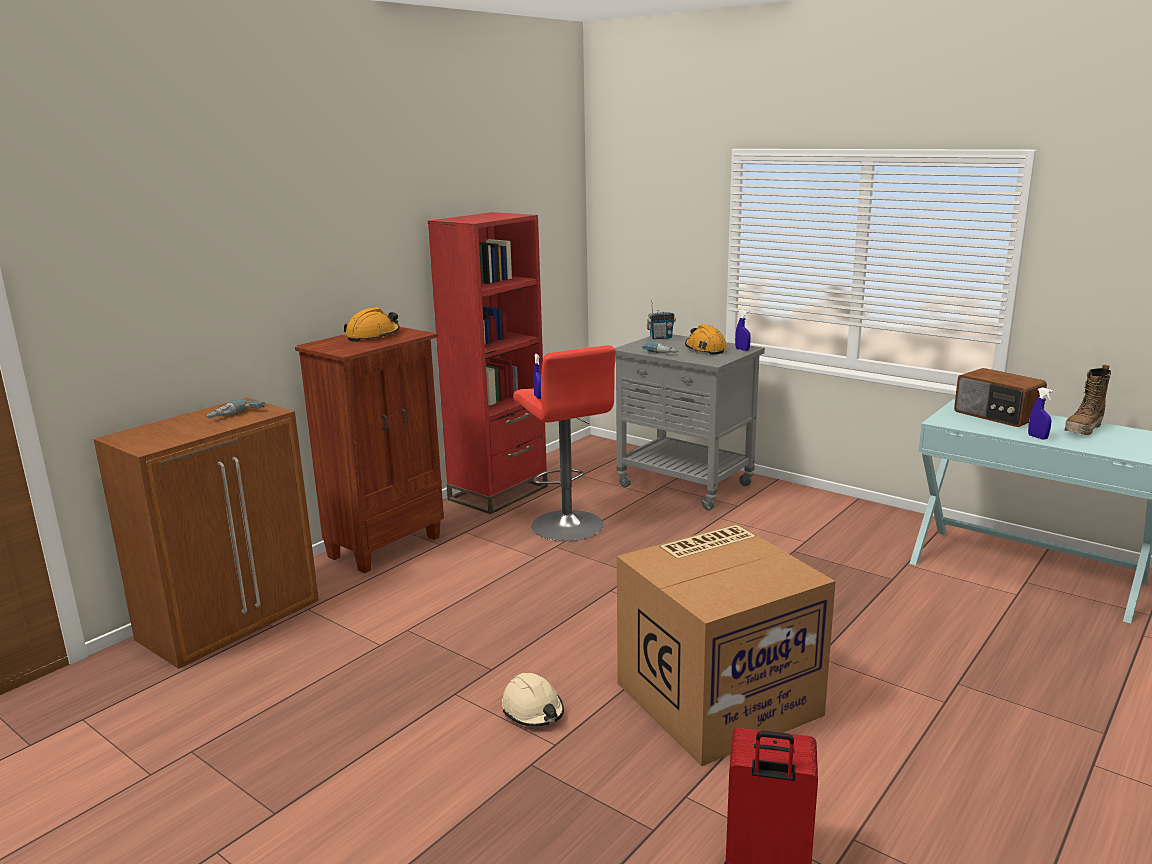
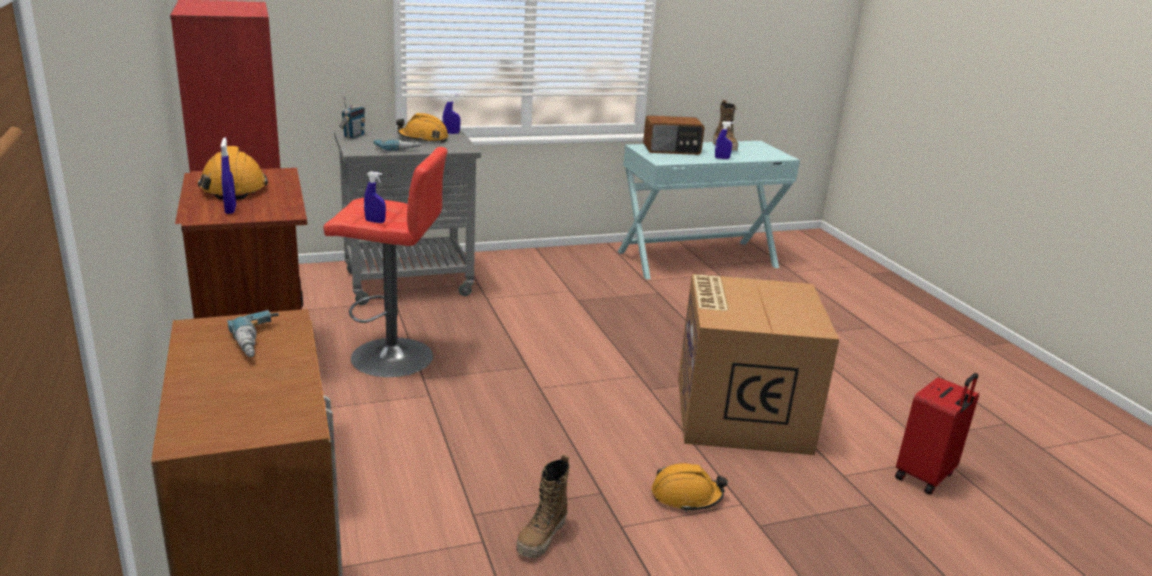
camera: 60 degrees left, 5 degrees up
(333, 345) = (230, 210): none -> blue spray bottle
(407, 665) = (542, 537): none -> boot
(533, 710) = (686, 496): beige hard hat -> orange hard hat

